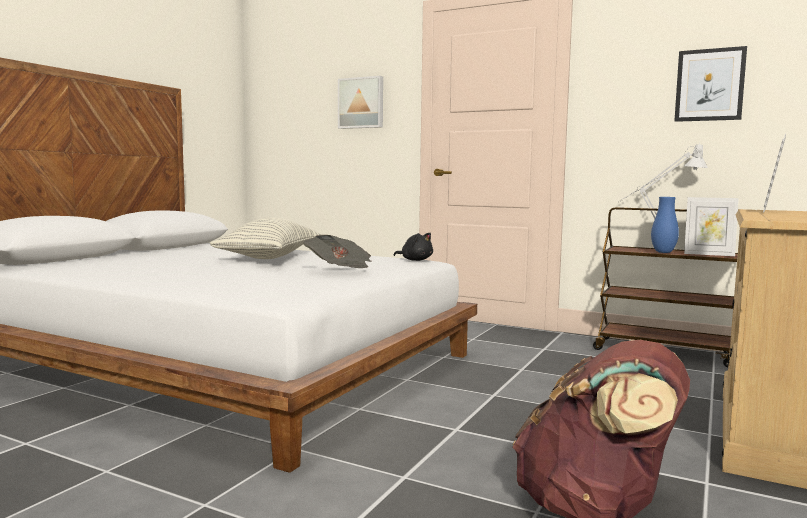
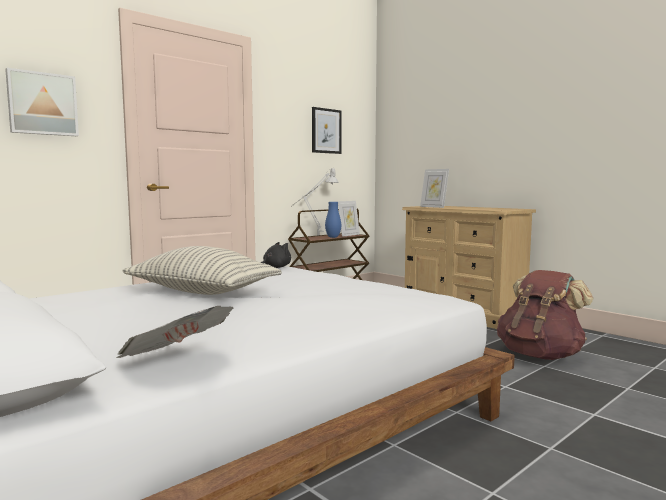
camera: 70 degrees left, 0 degrees up
(340, 272) = (328, 282): newspaper -> newspaper (176, 362)

